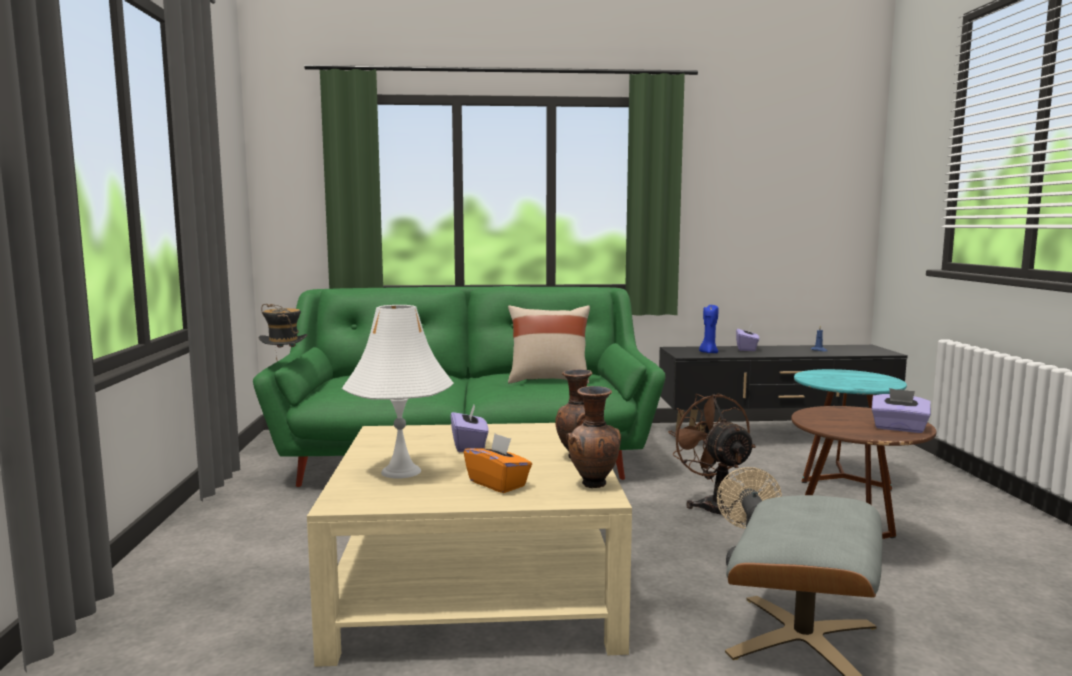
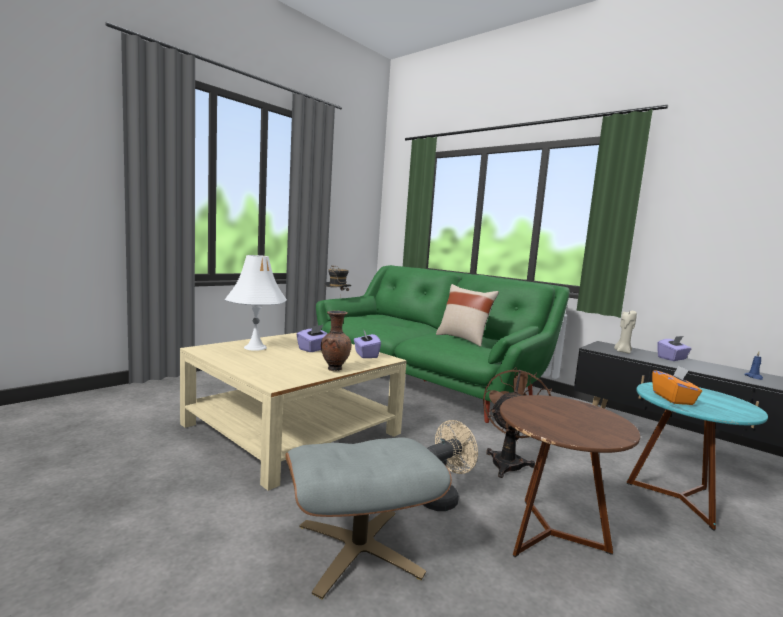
camera: 45 degrees right, 0 degrees up
(498, 484) = (264, 364): orange tissue box -> orange tissue box (673, 398)
(593, 485) = (293, 379): brown vase -> none
(708, 352) = (622, 352): blue candle -> beige candle
(899, 428) = (581, 432): purple tissue box -> purple tissue box (365, 355)

